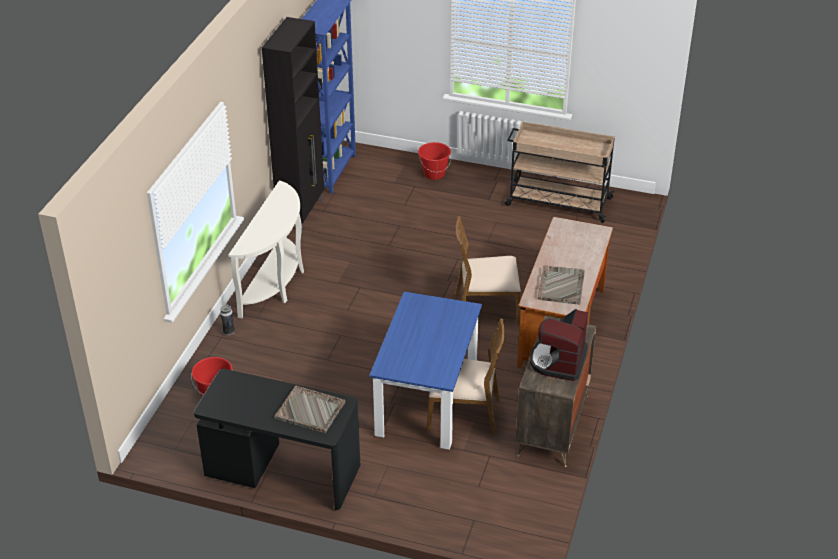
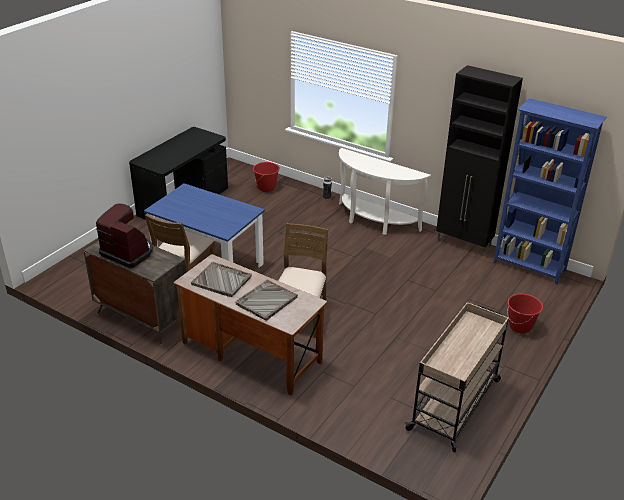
camera: 105 degrees right, 5 degrees down
(310, 411) = (164, 158): grey tray -> grey tray (266, 301)

